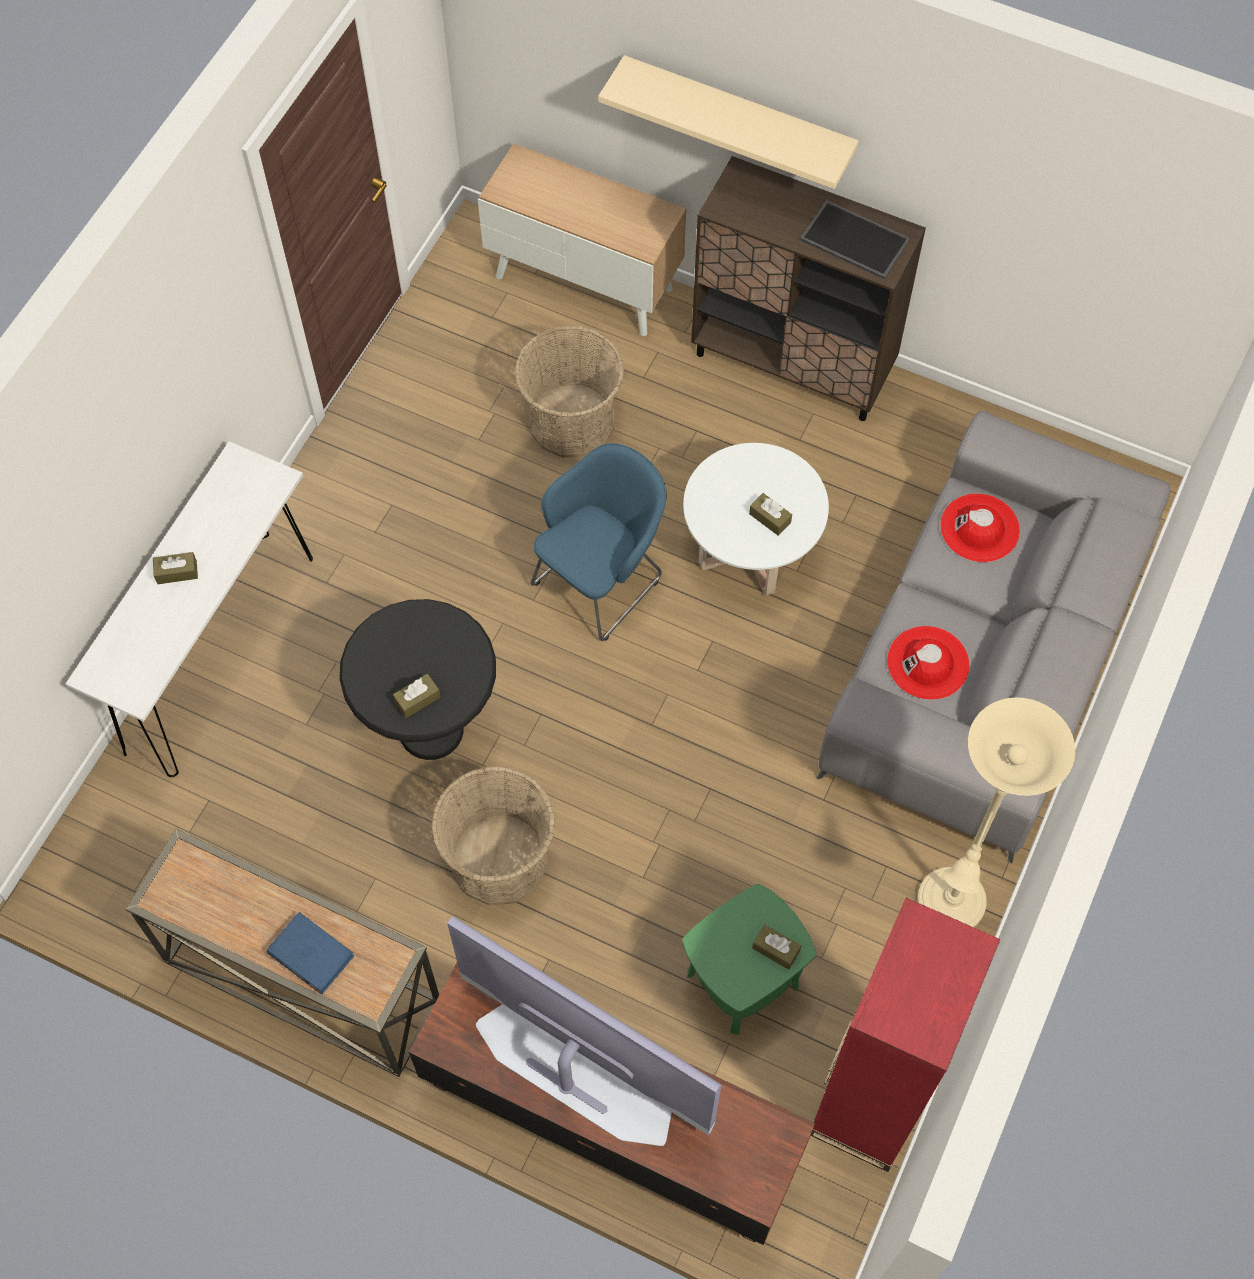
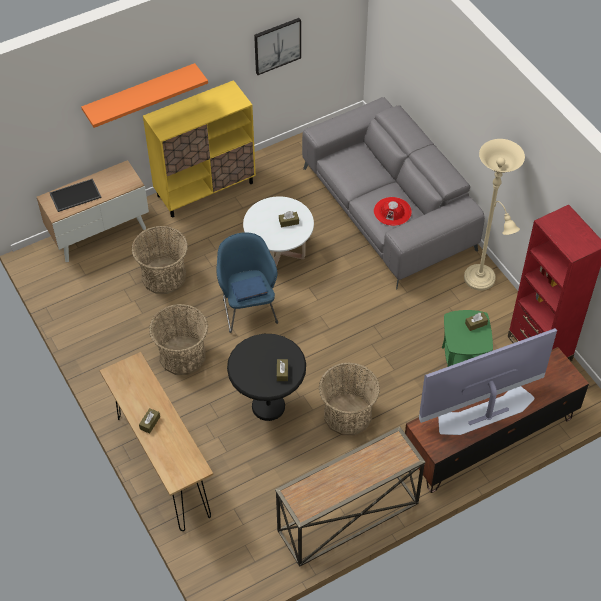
camera: 55 degrees left, 10 degrees down
(220, 653) = (163, 466): white console table -> brown console table
(310, 954) = (372, 468): blue book -> blue book (249, 290)
(440, 546) = (182, 355): none -> basket
(738, 114) = (140, 93): beige shelf -> orange shelf
(793, 363) = (205, 189): brown cabinet -> yellow cabinet
(853, 241) = (219, 103): tray -> tray (75, 196)
(979, 528) = (349, 163): red hat -> none
(1038, 234) = (277, 45): none -> picture

